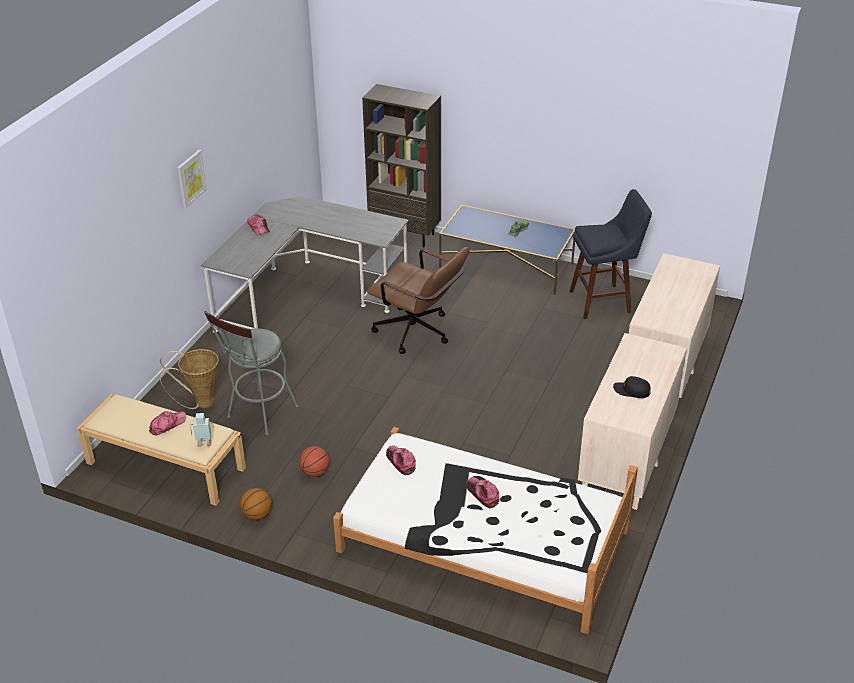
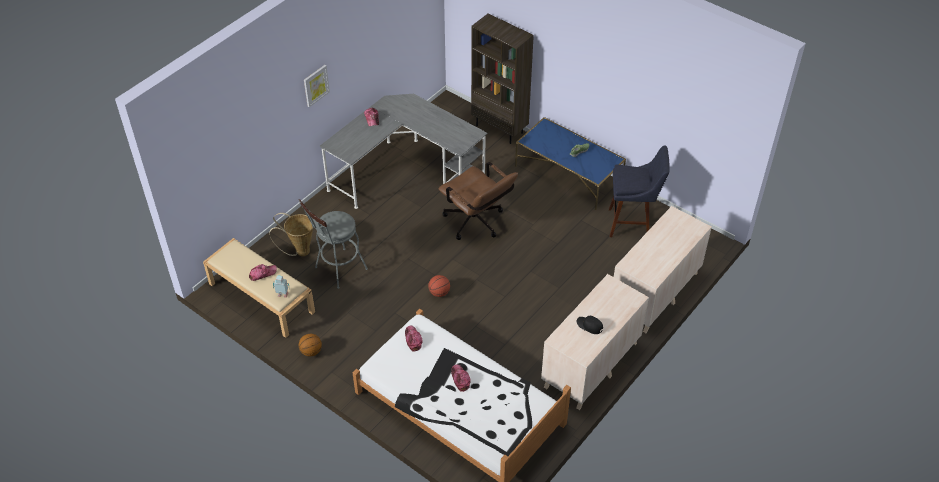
camera: 15 degrees right, 10 degrees up
(315, 472) = (361, 326): basketball -> basketball (439, 293)

